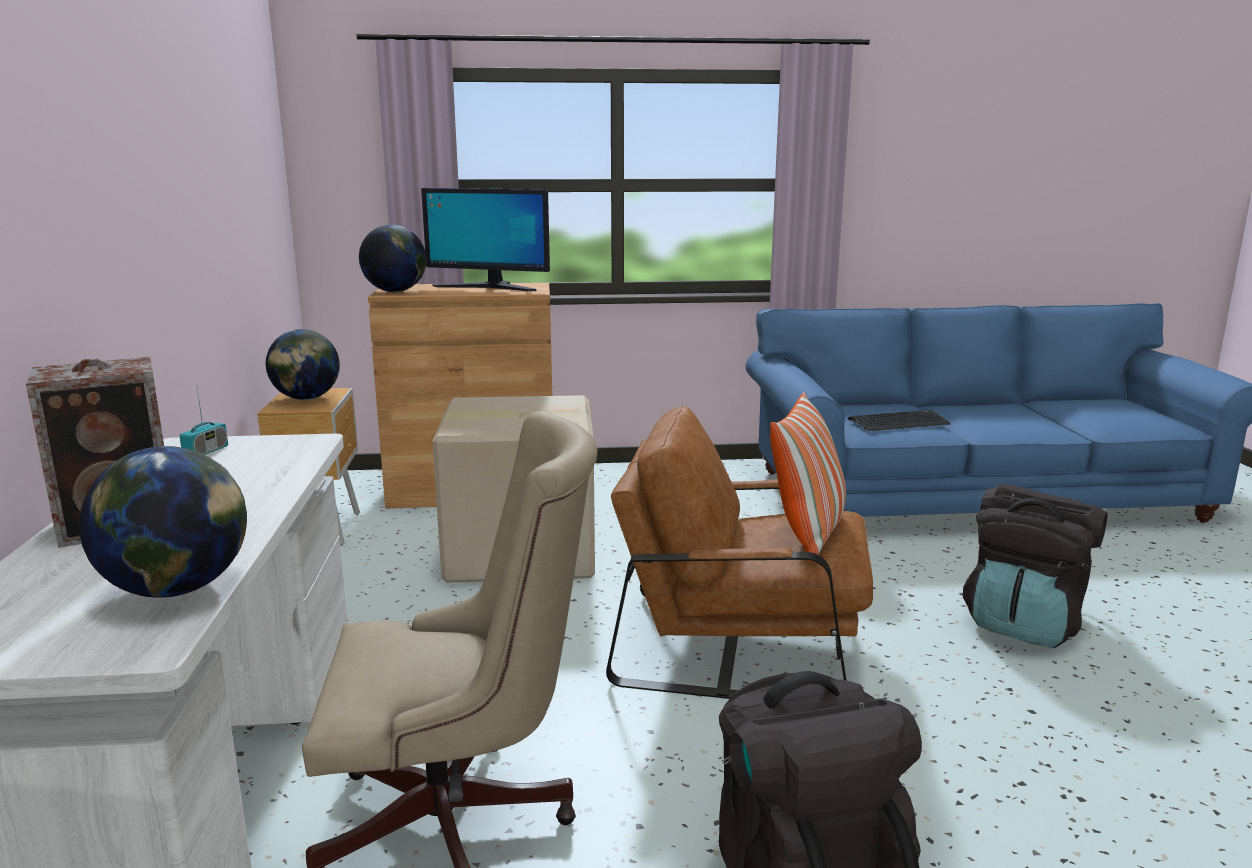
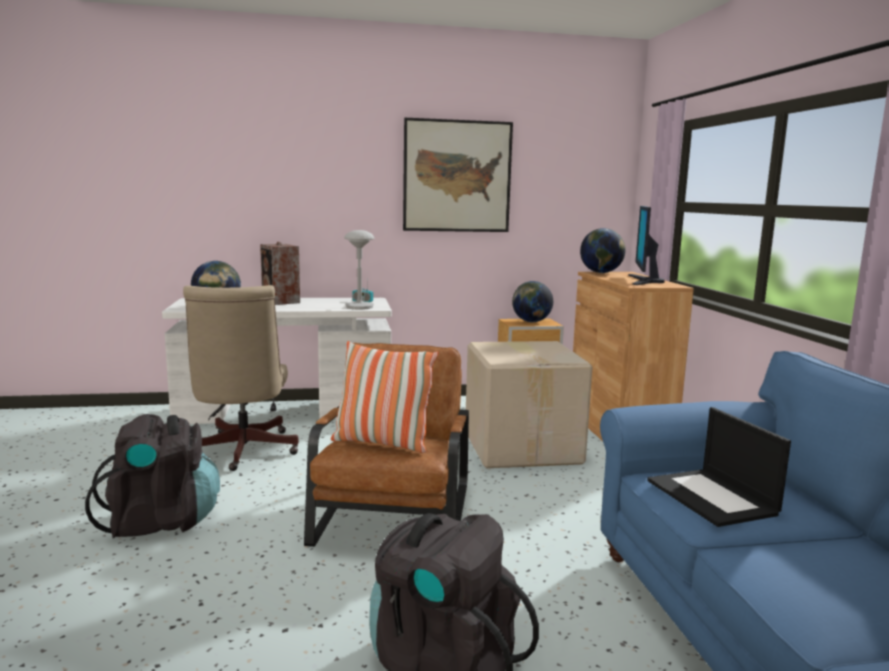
camera: 85 degrees right, 5 degrees down
(180, 148) = (457, 176): none -> picture
(284, 453) = (359, 307): none -> grey table lamp
(899, 422) = (713, 497): keyboard -> laptop

